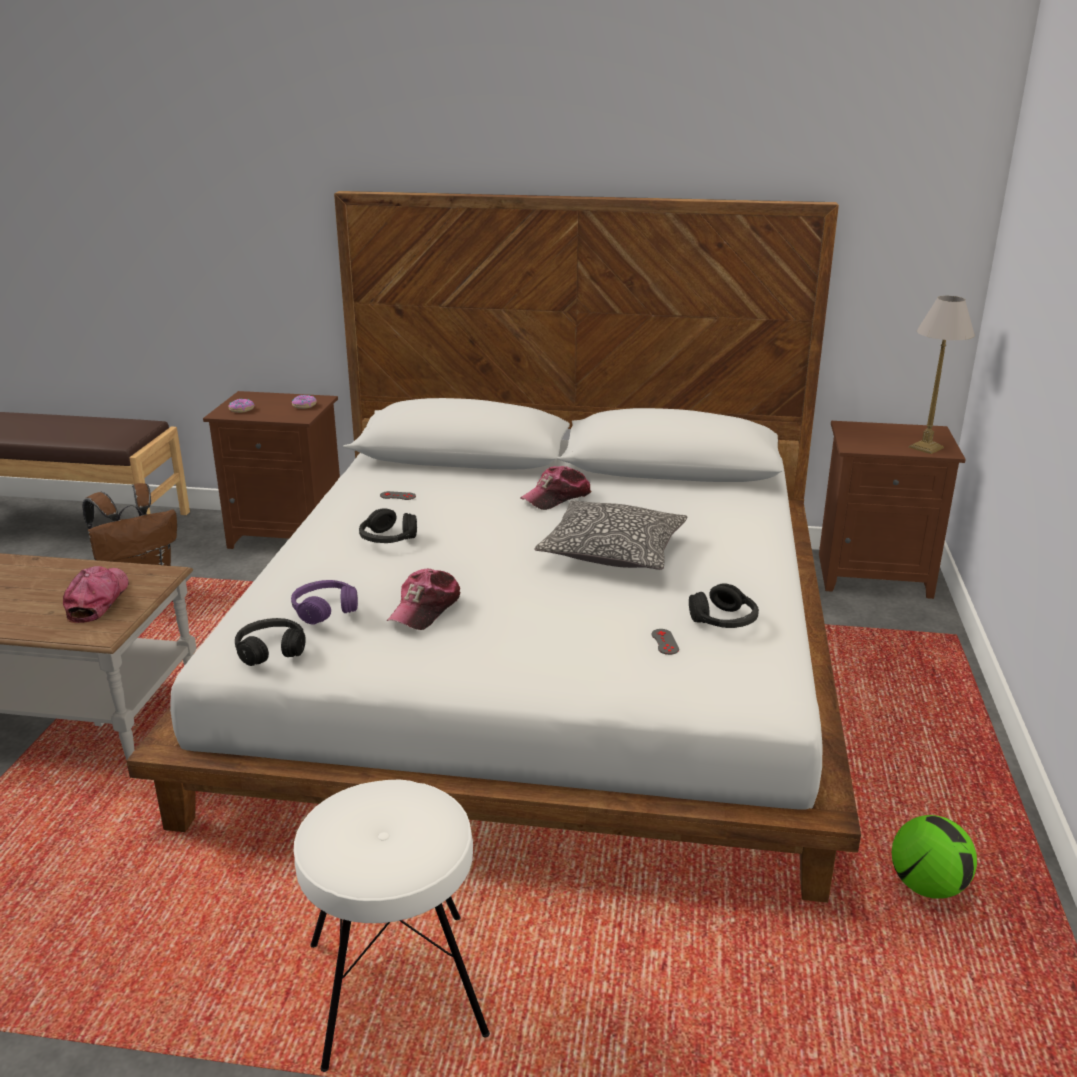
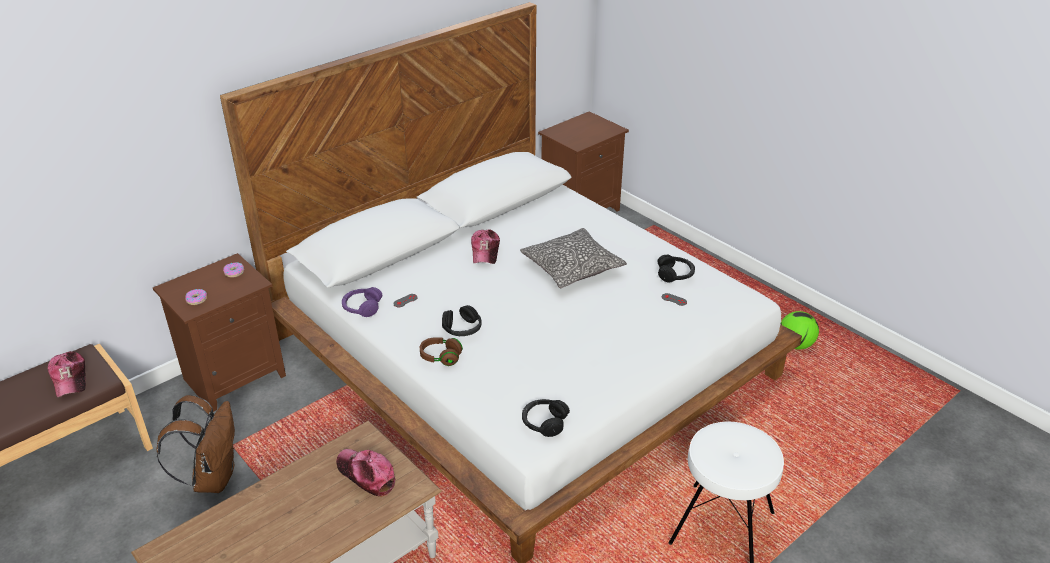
camera: 50 degrees left, 10 degrees up
(320, 548) = (440, 357): none -> brown headphones
(325, 610) = (526, 385): purple headphones -> purple headphones (362, 307)
(425, 609) = (561, 352): cap -> cap (70, 378)
(925, 447) = (604, 130): table lamp -> none

